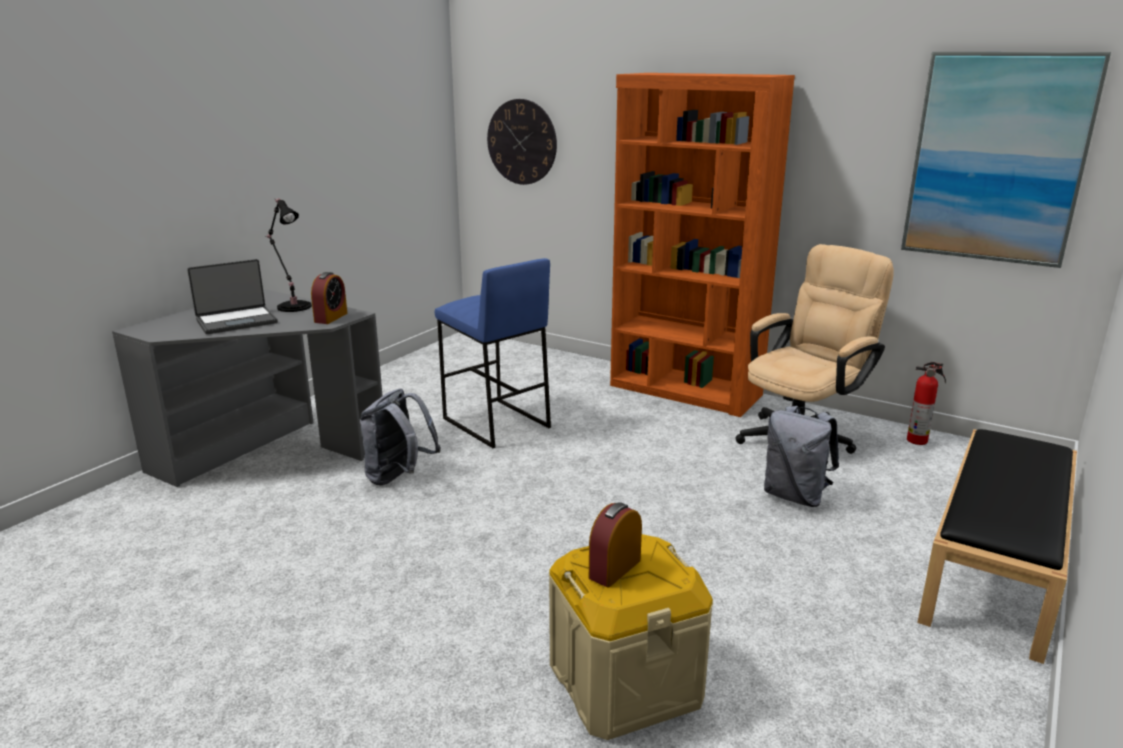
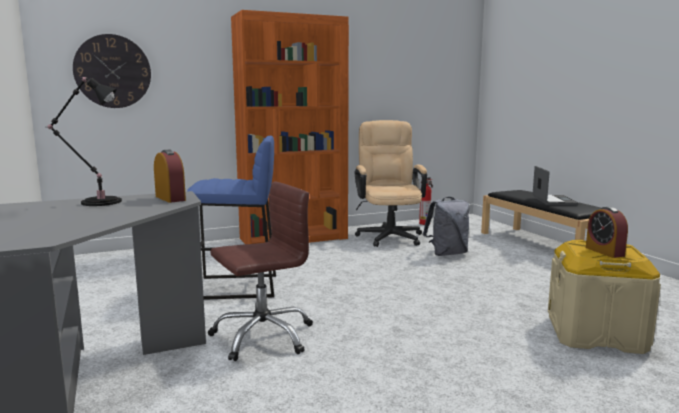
camera: 55 degrees left, 10 degrees down
(236, 321) = (86, 217): laptop -> laptop (553, 201)
(398, 477) = (263, 336): grey backpack -> brown office chair
(997, 159) = (429, 69): picture -> none

